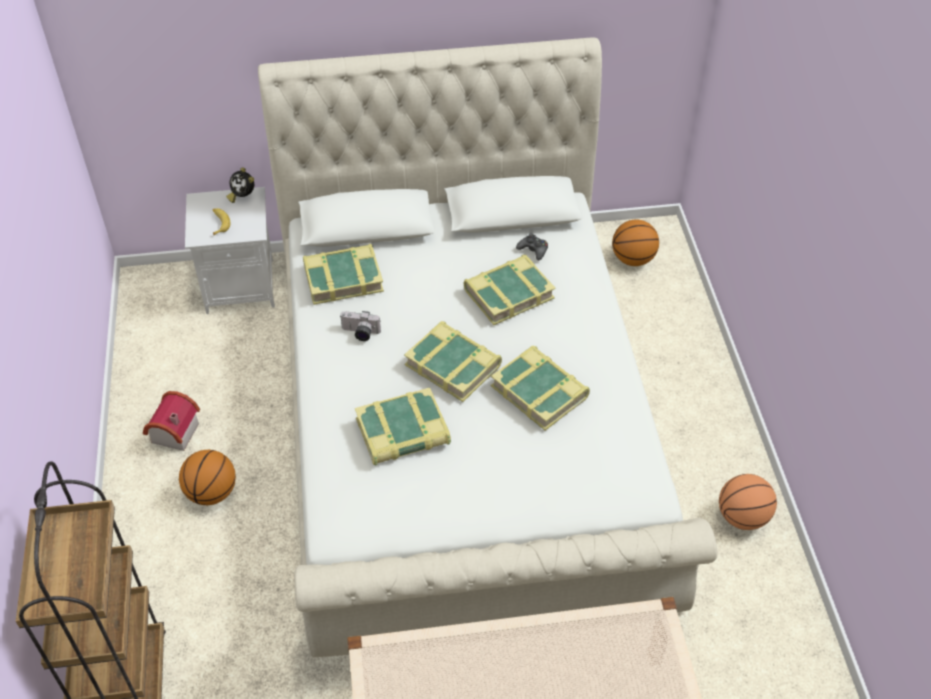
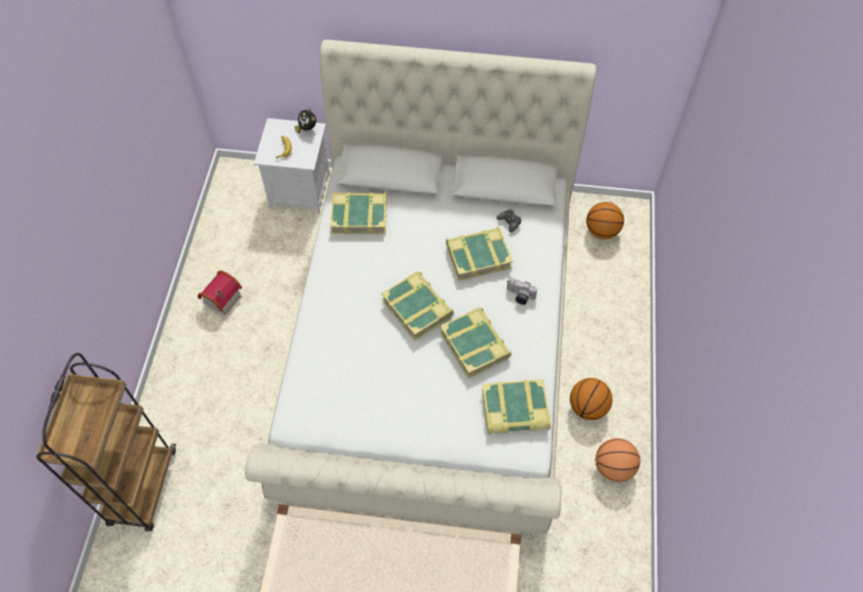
camera: 15 degrees right, 10 degrees up
(212, 492) = (235, 353): basketball -> basketball (588, 407)
(360, 333) = (358, 265): camera -> camera (519, 296)
(403, 433) = (363, 355): book -> book (515, 410)

